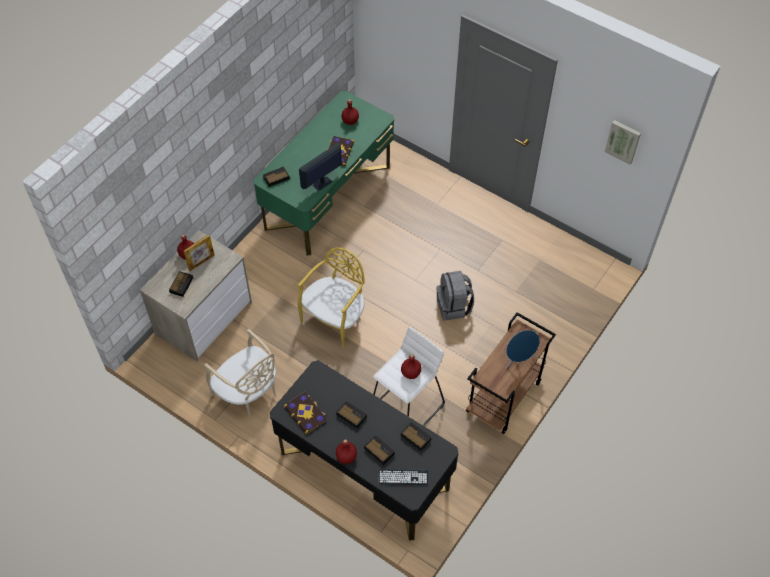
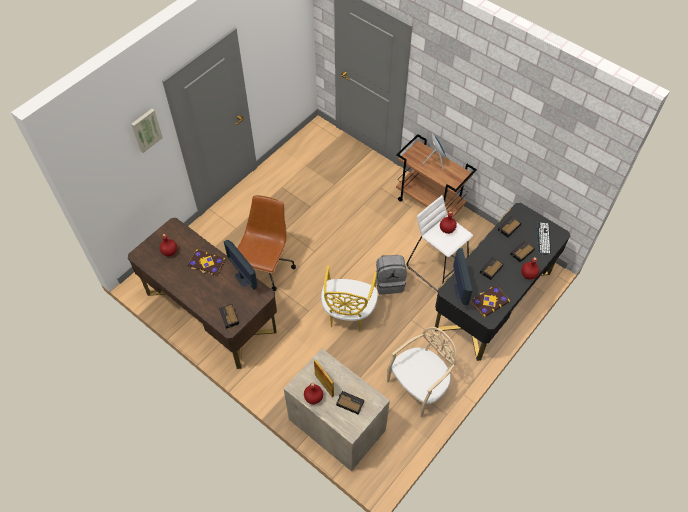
camera: 85 degrees left, 0 degrees up
(319, 382) = (460, 290): none -> monitor
(328, 197) = (211, 312): green desk -> brown desk
(335, 318) = (348, 313): yellow chair -> yellow chair turned 120 degrees counterclockwise
(386, 237) = (266, 268): none -> brown office chair
(454, 306) = (344, 226): grey backpack -> grey backpack (389, 282)
(623, 141) = (290, 32): picture -> picture (146, 130)

